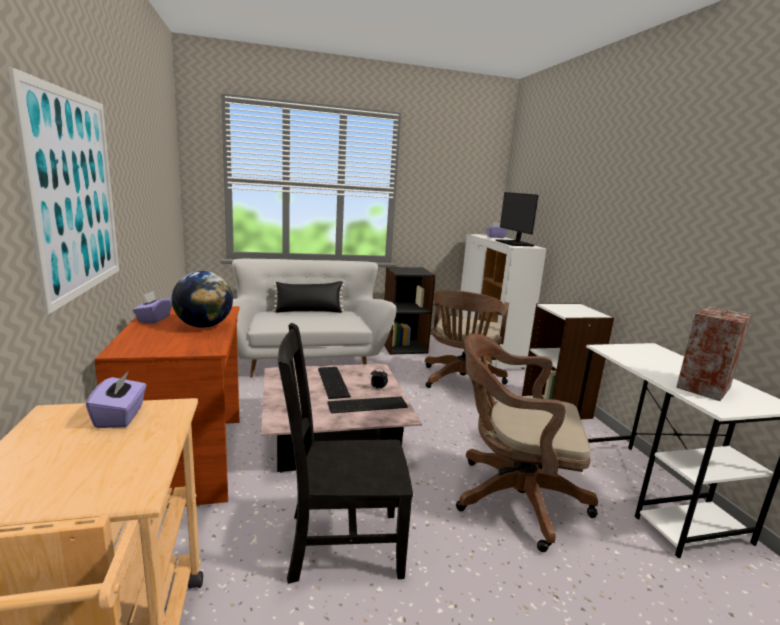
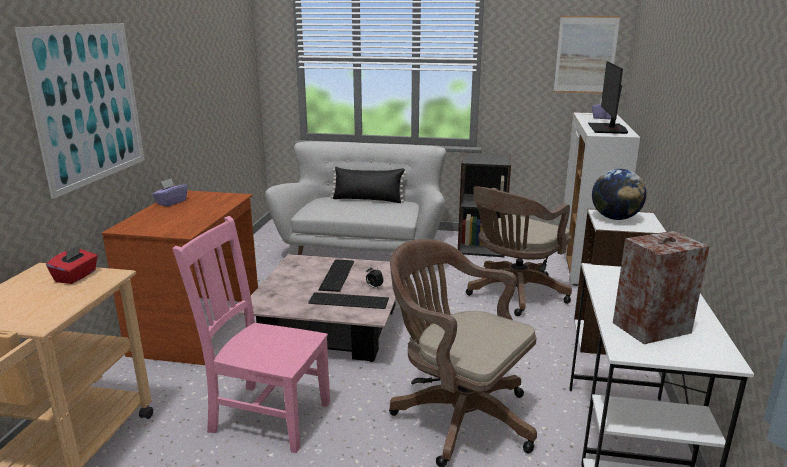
camera: 25 degrees right, 5 degrees up
(121, 416) = (76, 276): purple tissue box -> red tissue box
(204, 326) = (202, 211): globe -> globe (615, 218)
(340, 544) = (267, 415): black chair -> pink chair
(474, 189) = (585, 55): none -> picture

